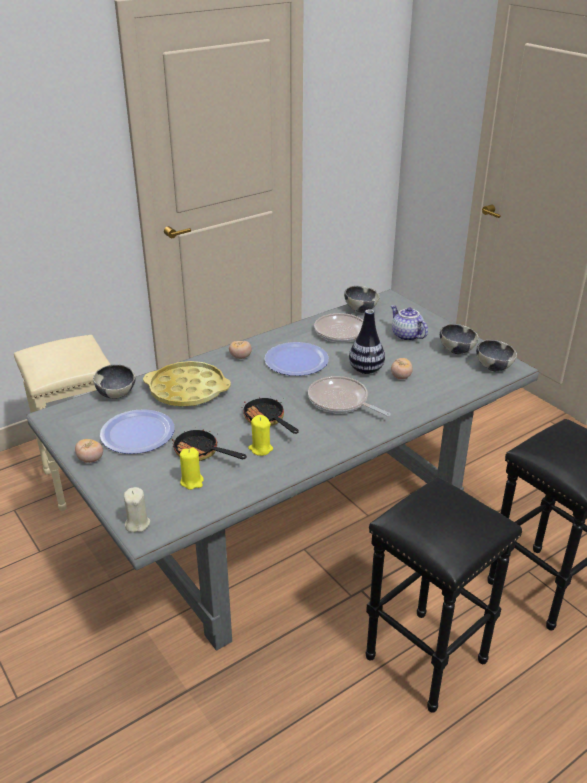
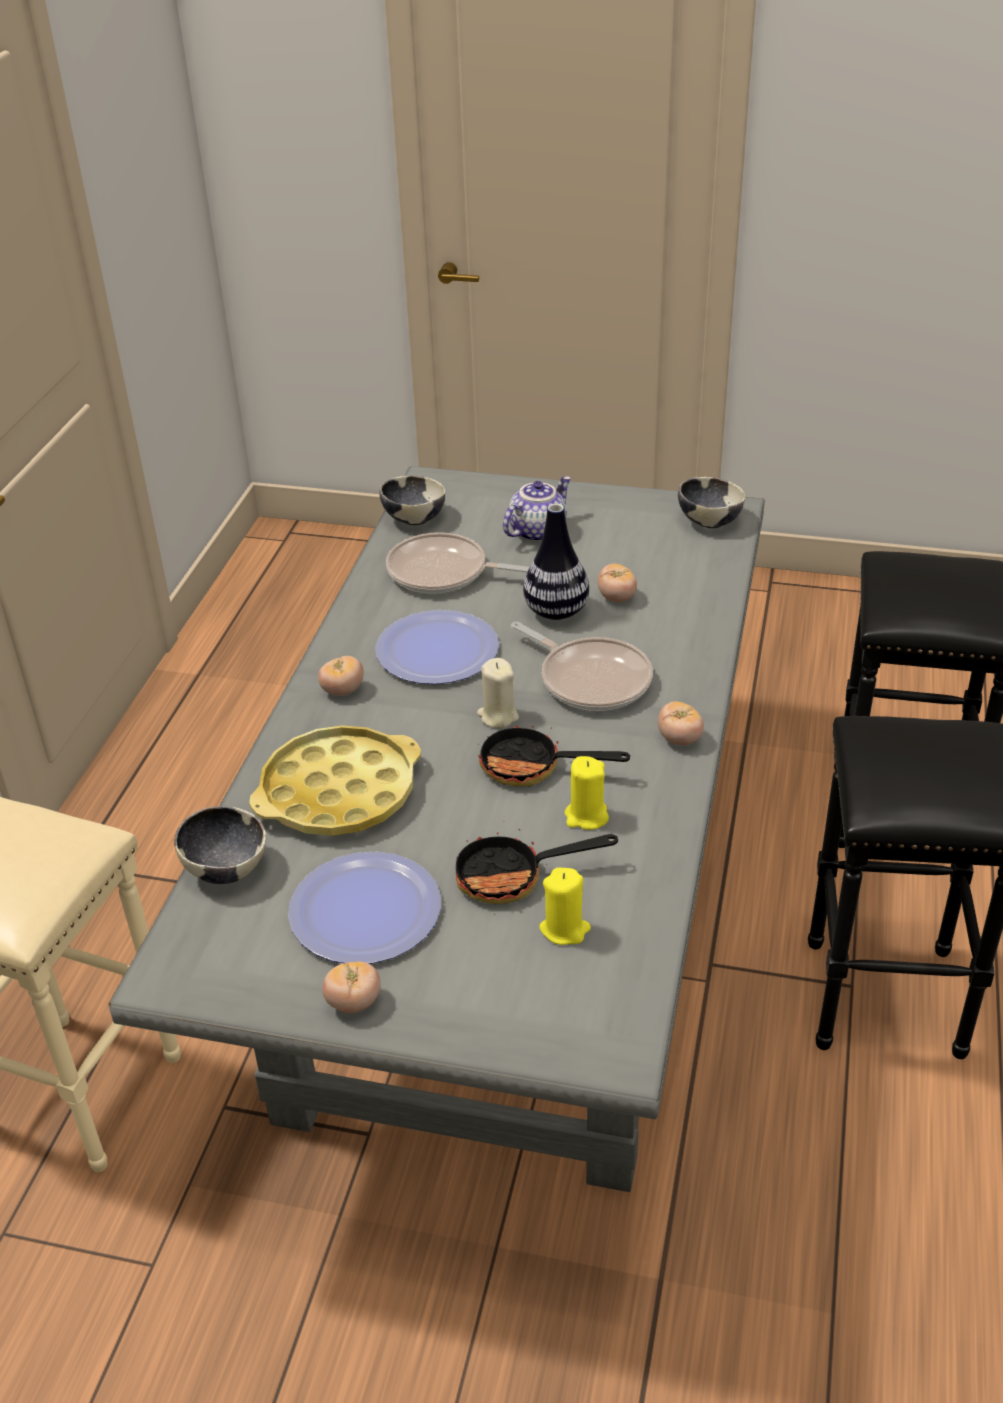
camera: 40 degrees left, 5 degrees up
(137, 524) = (583, 1047): beige candle -> beige candle (498, 716)
(341, 401) = (590, 679): frying pan -> frying pan turned 135 degrees counterclockwise
(342, 443) = (679, 739): none -> tomato
(406, 336) = (537, 531): teapot -> teapot turned 120 degrees clockwise
(456, 350) = (631, 519): bowl -> none

